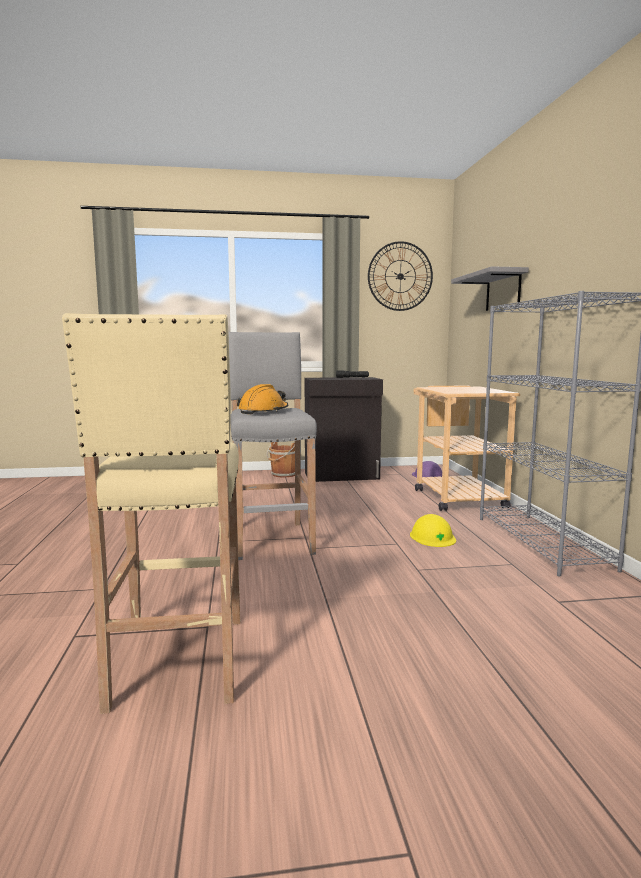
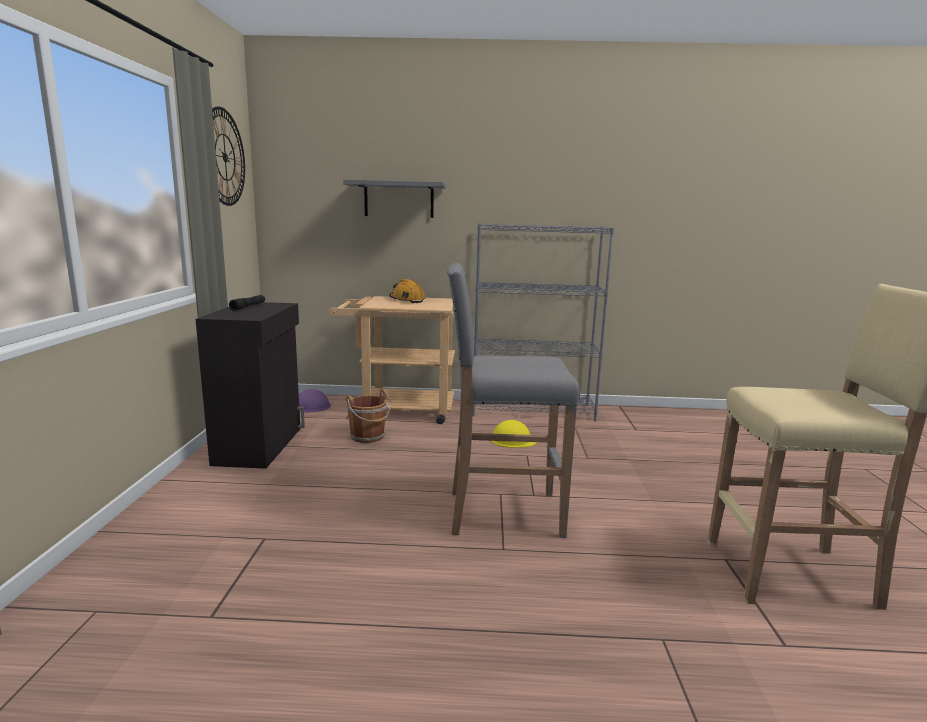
camera: 80 degrees left, 5 degrees up
(263, 411) = (525, 366): orange hard hat -> orange hard hat (407, 300)
(283, 474) = (200, 482): brown bucket -> brown bucket (368, 437)

